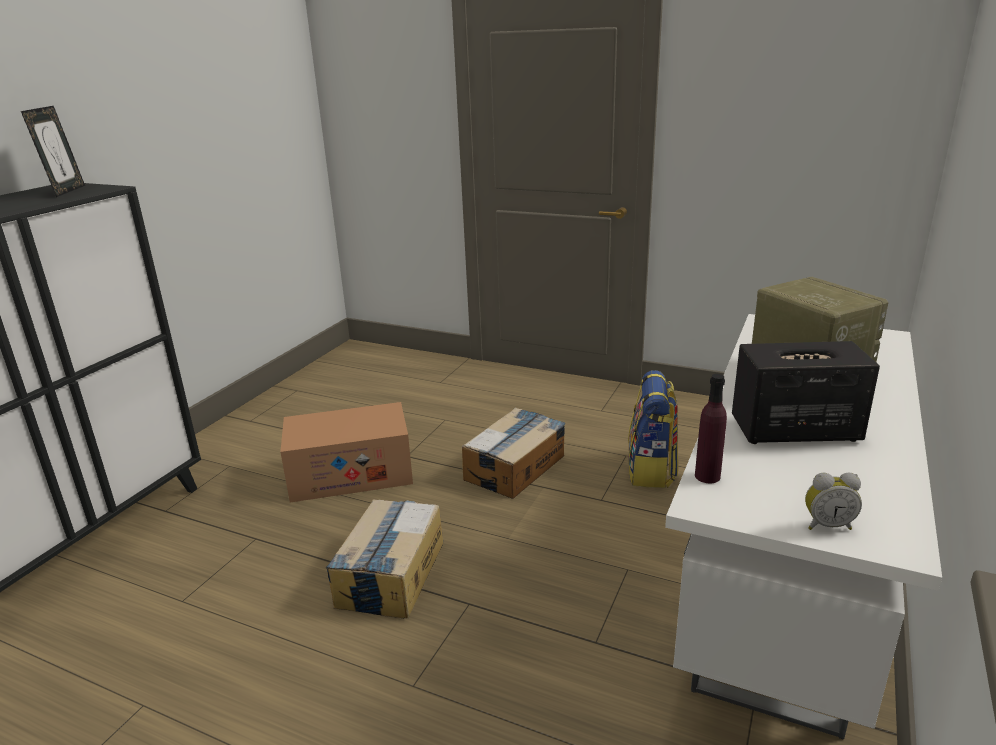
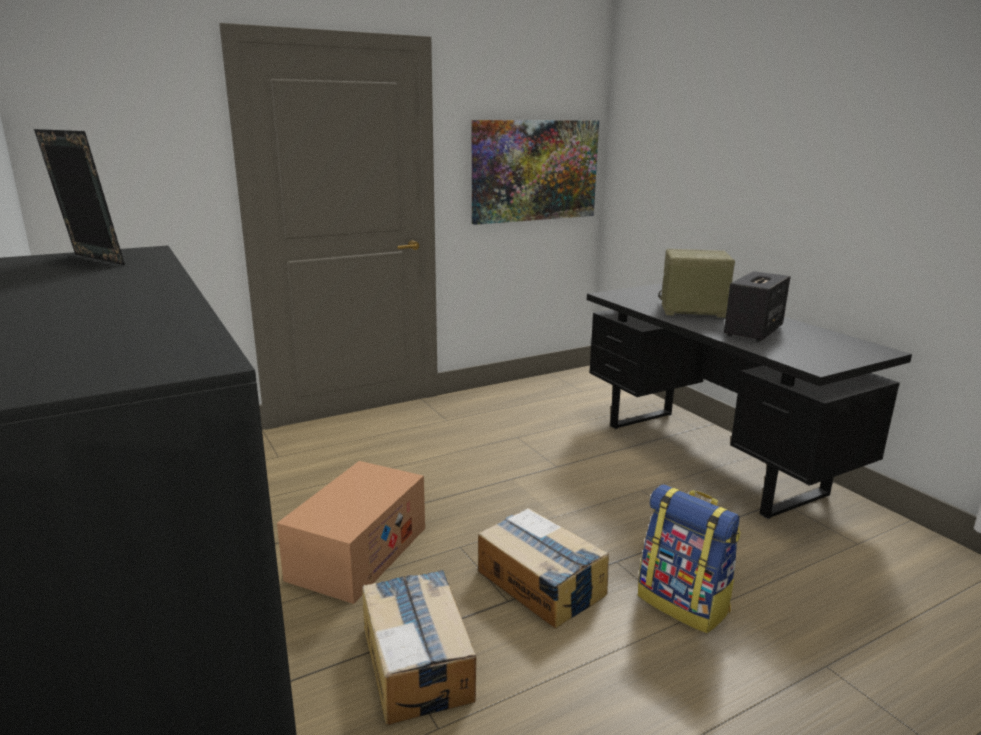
camera: 55 degrees left, 5 degrees down
(515, 467) = (470, 478): cardboard box -> cardboard box (417, 662)
(651, 470) = (546, 437): backpack -> backpack (684, 604)
(707, 476) = (787, 358): purple bottle -> none
(785, 593) = (710, 457): white desk -> black desk
(806, 137) = (535, 170): none -> picture
(827, 525) = (855, 355): alarm clock -> none

